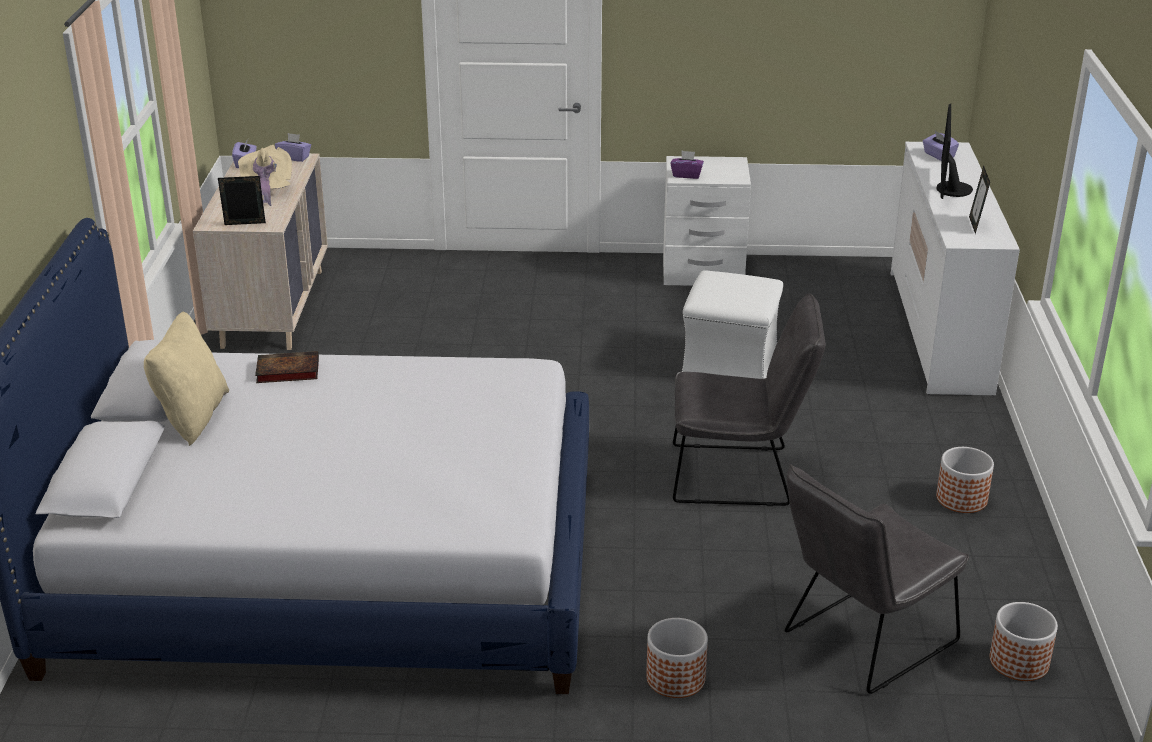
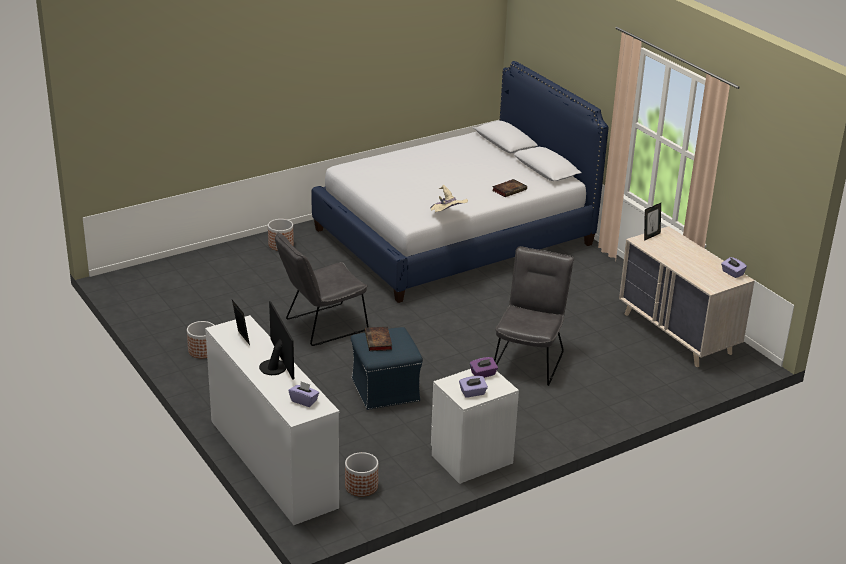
camera: 145 degrees right, 0 degrees up
(192, 417) = (514, 166): beige pillow -> none
(267, 190) = (683, 259): beige hat -> beige hat (447, 215)
(294, 157) = (716, 286): purple tissue box -> purple tissue box (473, 393)
(729, 363) = (385, 390): white ottoman -> blue ottoman
(743, 292) = (379, 341): none -> book
(862, 641) = (216, 277): grey chair -> grey chair (529, 359)
(1019, 662) = (146, 289): planter -> planter (361, 486)

